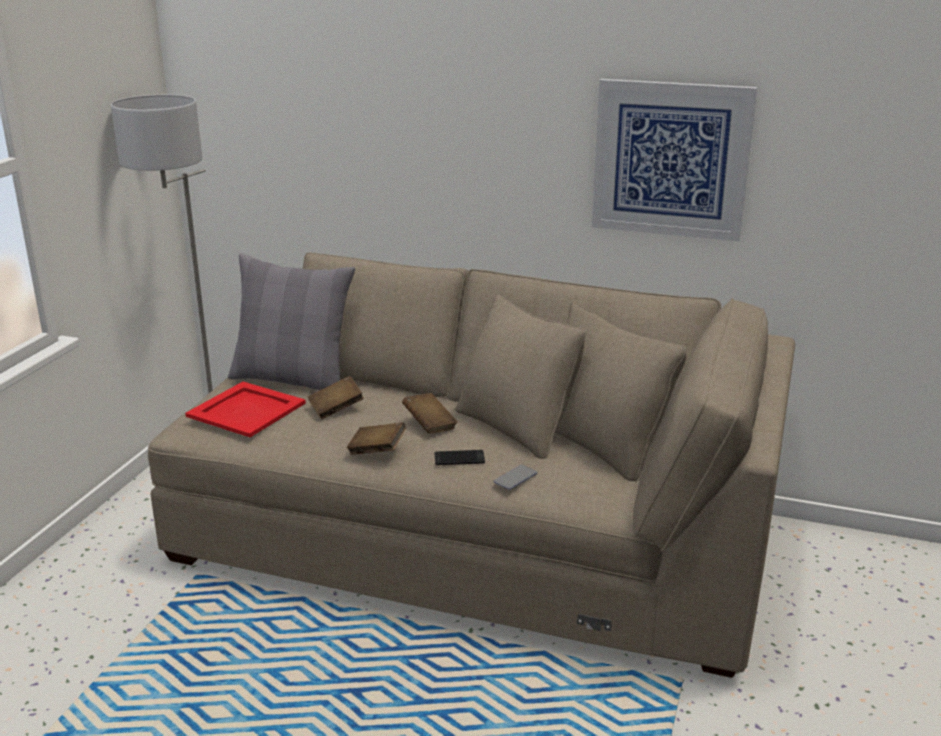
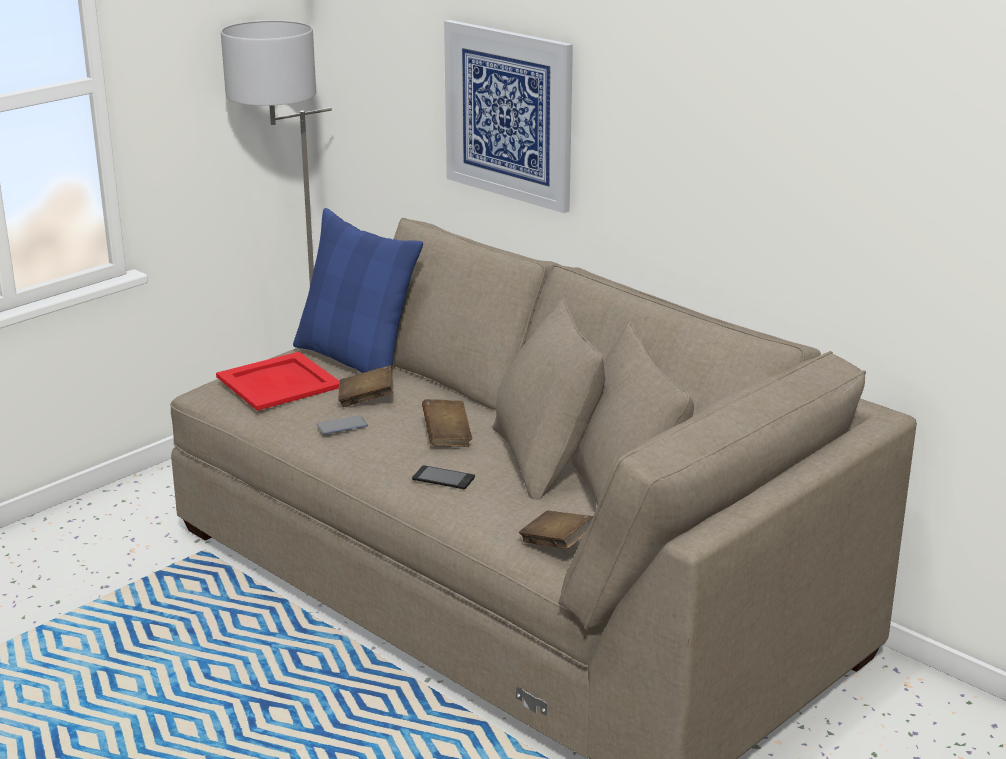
camera: 25 degrees right, 0 degrees up
(292, 380) = (356, 360): grey pillow -> blue pillow
(377, 451) = (367, 451): brown book -> brown book (556, 544)
(515, 478) = (482, 512): phone -> phone (342, 426)
(670, 159) = (789, 163): picture -> picture (509, 114)

